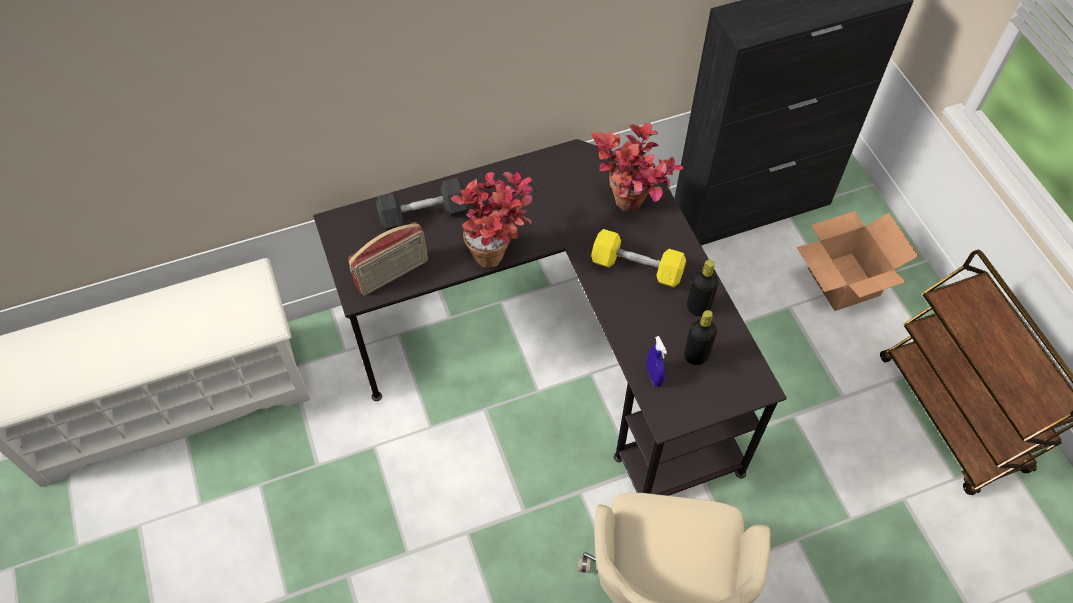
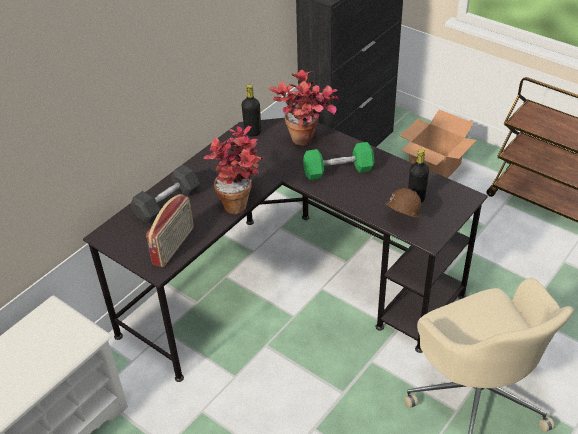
camera: 30 degrees left, 15 degrees down
(637, 267) = (338, 170): yellow dumbbell -> green dumbbell
(653, 376) = (400, 221): blue spray bottle -> brown hard hat
(698, 308) = (394, 174): black bottle -> black bottle (252, 132)

